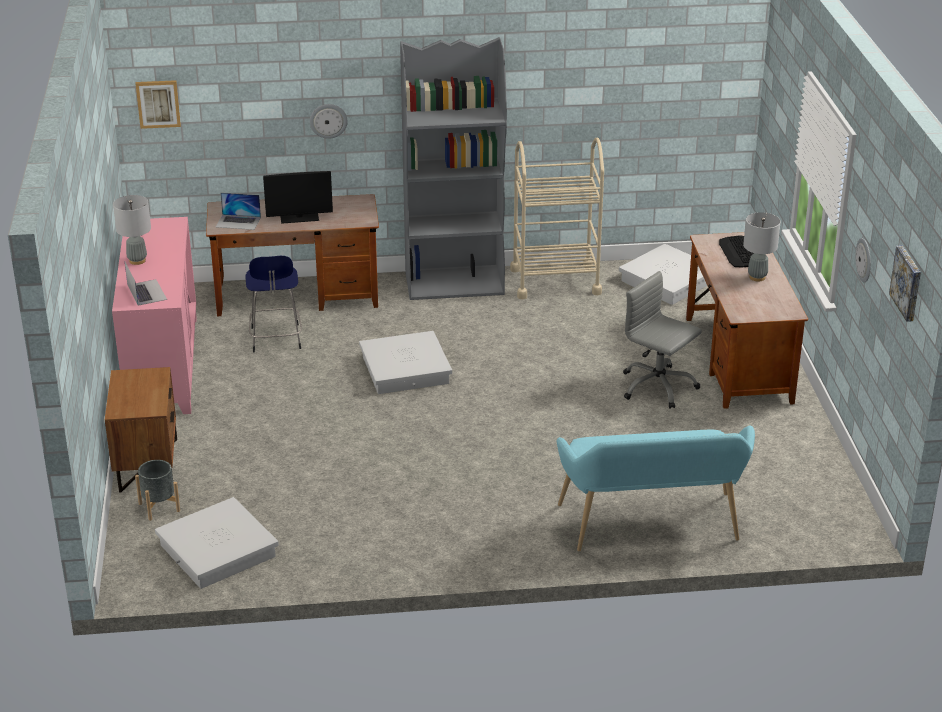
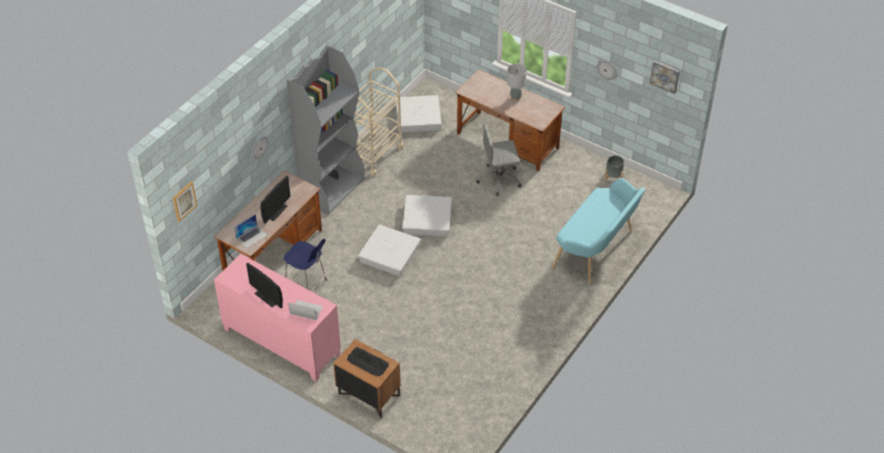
camera: 50 degrees left, 15 degrees up
(137, 260) = (267, 297): grey table lamp -> monitor
(159, 507) = (409, 409): grey planter -> grey planter (613, 178)
(217, 550) = (466, 405): white storage box -> white storage box (427, 219)
(738, 252) = (488, 88): keyboard -> keyboard (368, 362)

